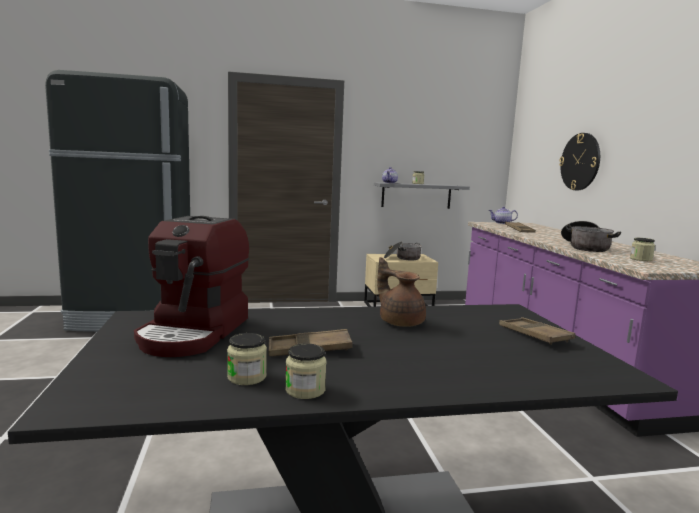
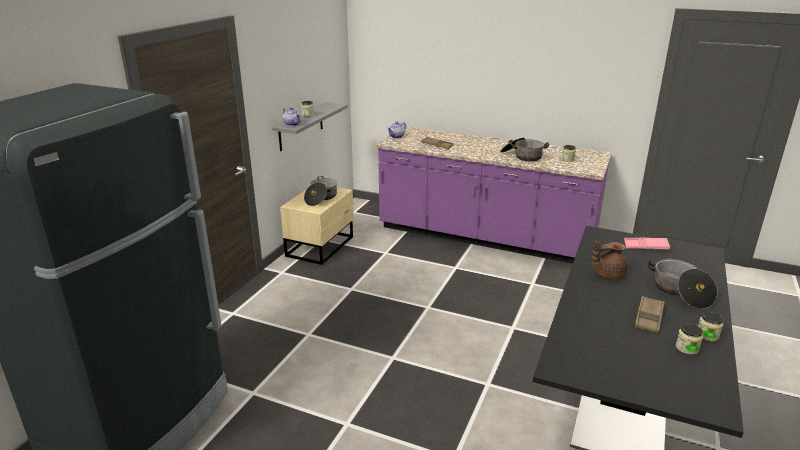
camera: 55 degrees left, 15 degrees up
(195, 332) = (603, 350): coffee machine -> none
(425, 364) = (680, 292): none -> cooking pot
(534, 335) = (646, 246): brown tray -> pink tray
(580, 161) = (454, 73): wall clock -> none

